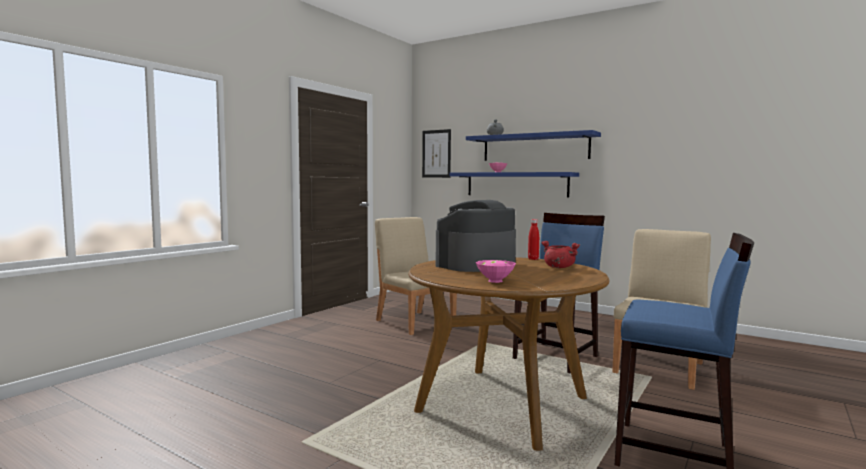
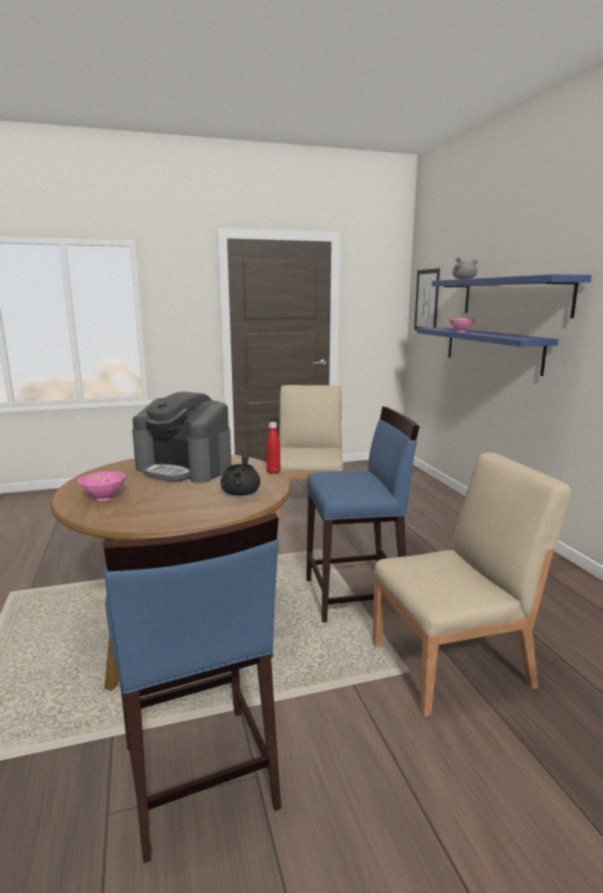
camera: 40 degrees right, 10 degrees up
(476, 265) = (185, 468): coffee machine -> coffee machine turned 150 degrees counterclockwise
(558, 267) = (240, 493): red cooking pot -> black cooking pot

